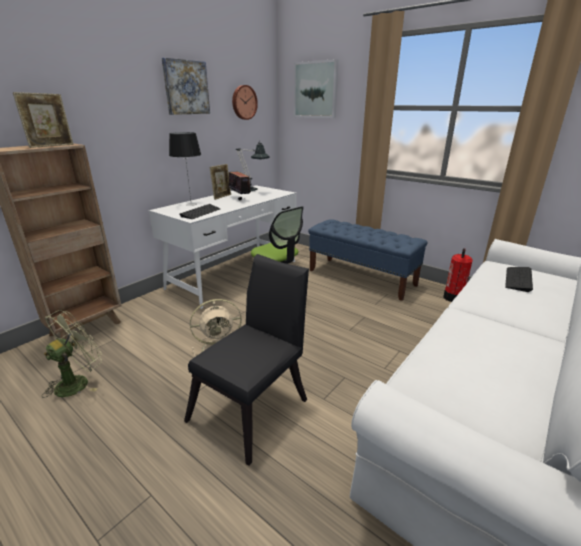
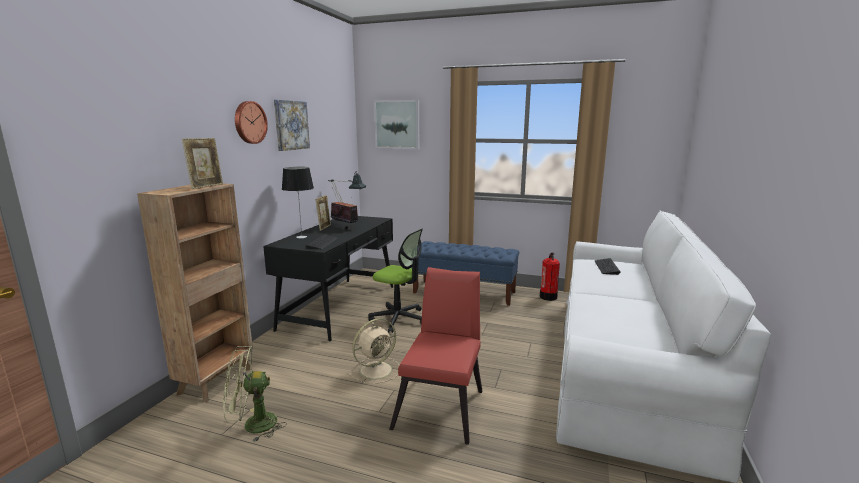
camera: 20 degrees left, 10 degrees down
(78, 382) = (252, 426): green fan -> green fan turned 120 degrees counterclockwise
(235, 274) = (340, 306): white desk -> black desk
(243, 102) = (332, 136): wall clock -> wall clock (249, 122)
(254, 406) = (442, 405): black chair -> red chair

